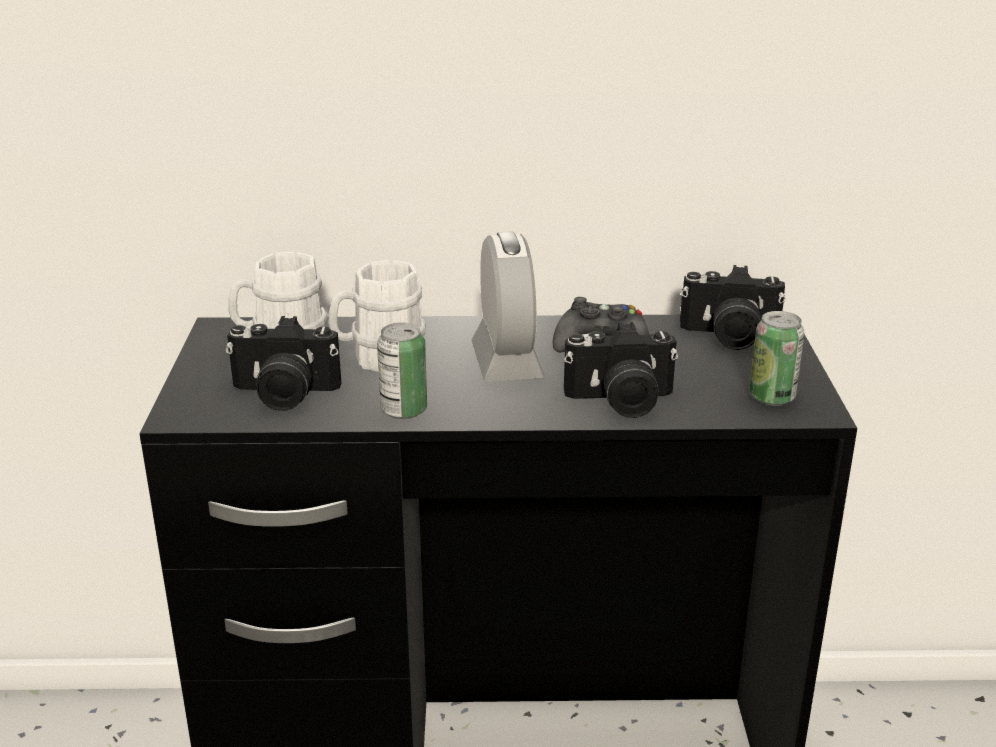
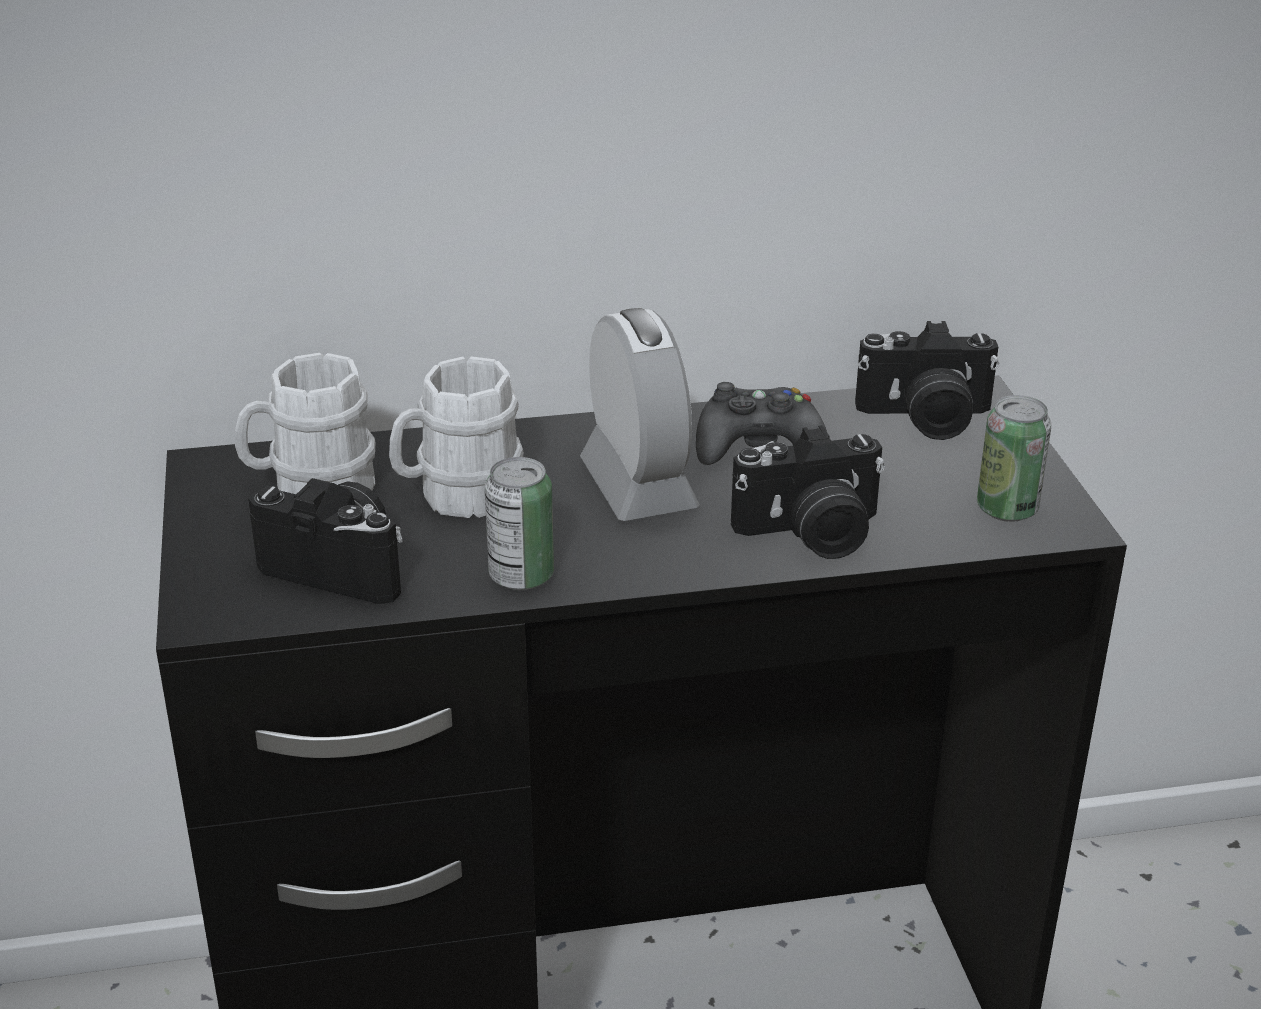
camera: 10 degrees left, 5 degrees up
(283, 394) = (342, 567): camera -> camera turned 150 degrees counterclockwise

